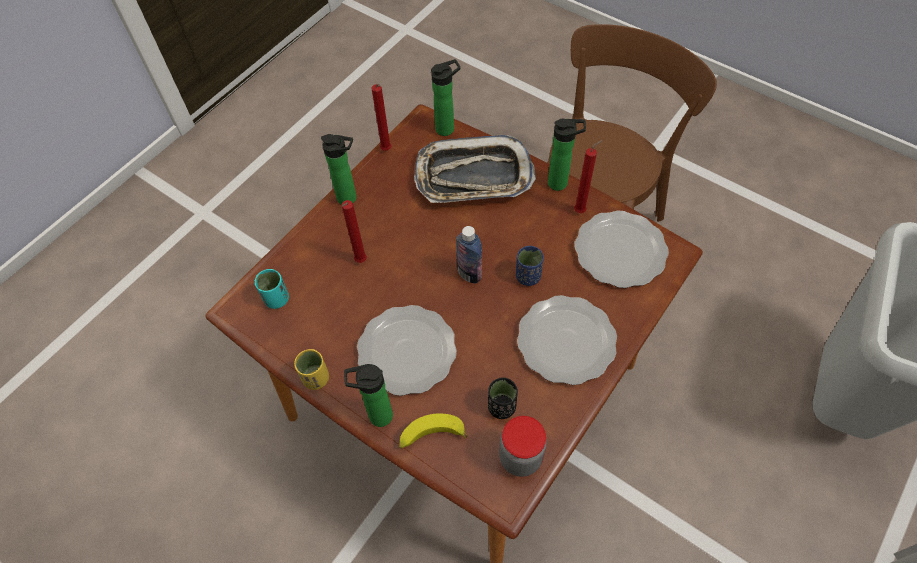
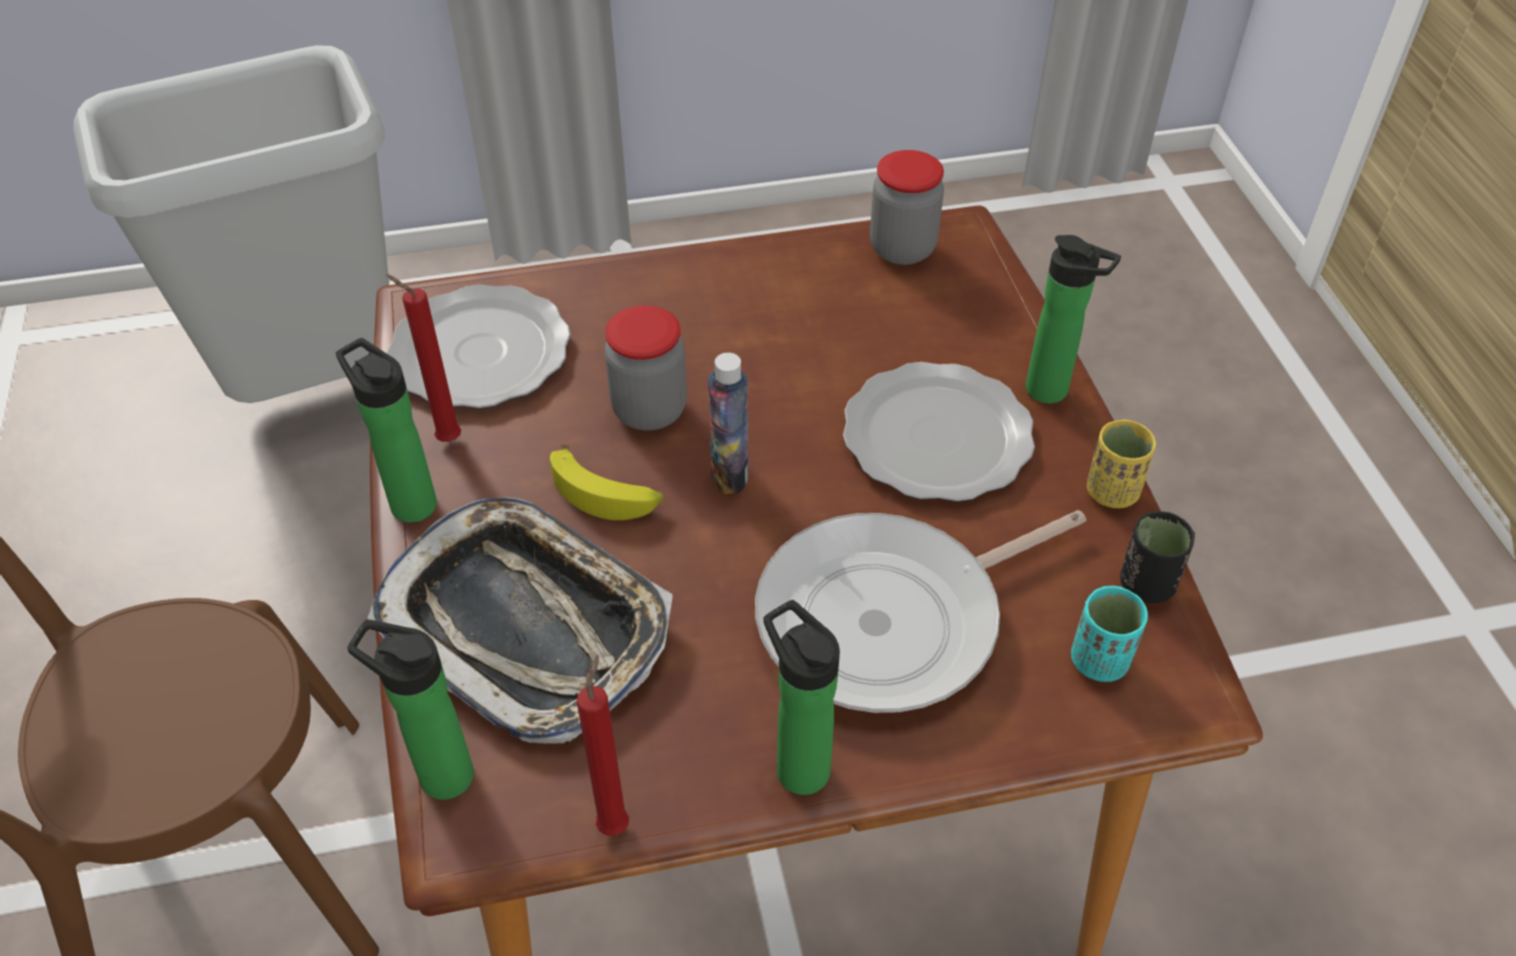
camera: 140 degrees left, 10 degrees down
(360, 262) = (891, 619): red candle -> frying pan
(431, 436) = (995, 329): banana -> banana (606, 494)
(501, 407) = (870, 301): black cup -> black cup (1146, 584)
(528, 276) = (649, 410): blue cup -> jar
(566, 340) = (700, 310): plate -> none

